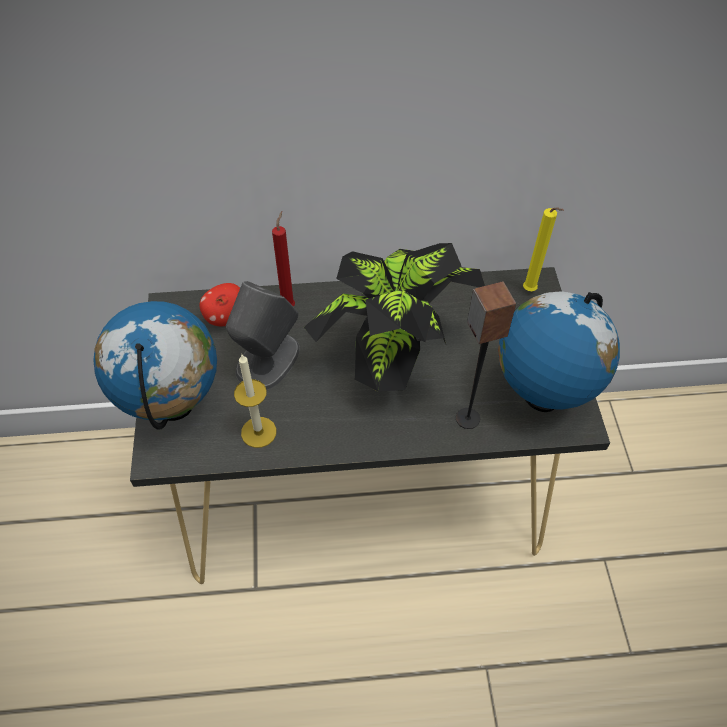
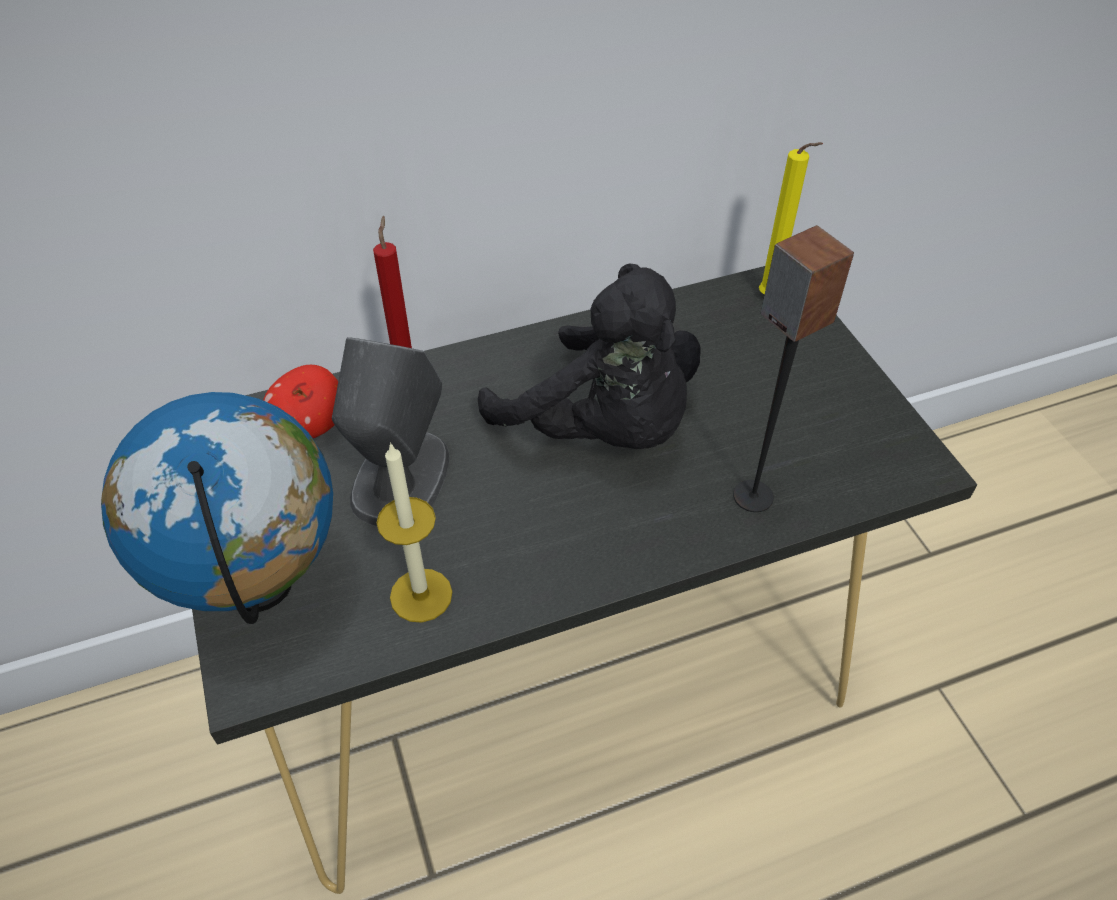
camera: 15 degrees left, 5 degrees down
(393, 356) = (603, 429): potted plant -> black plush toy
(540, 397) = (848, 441): globe -> none

